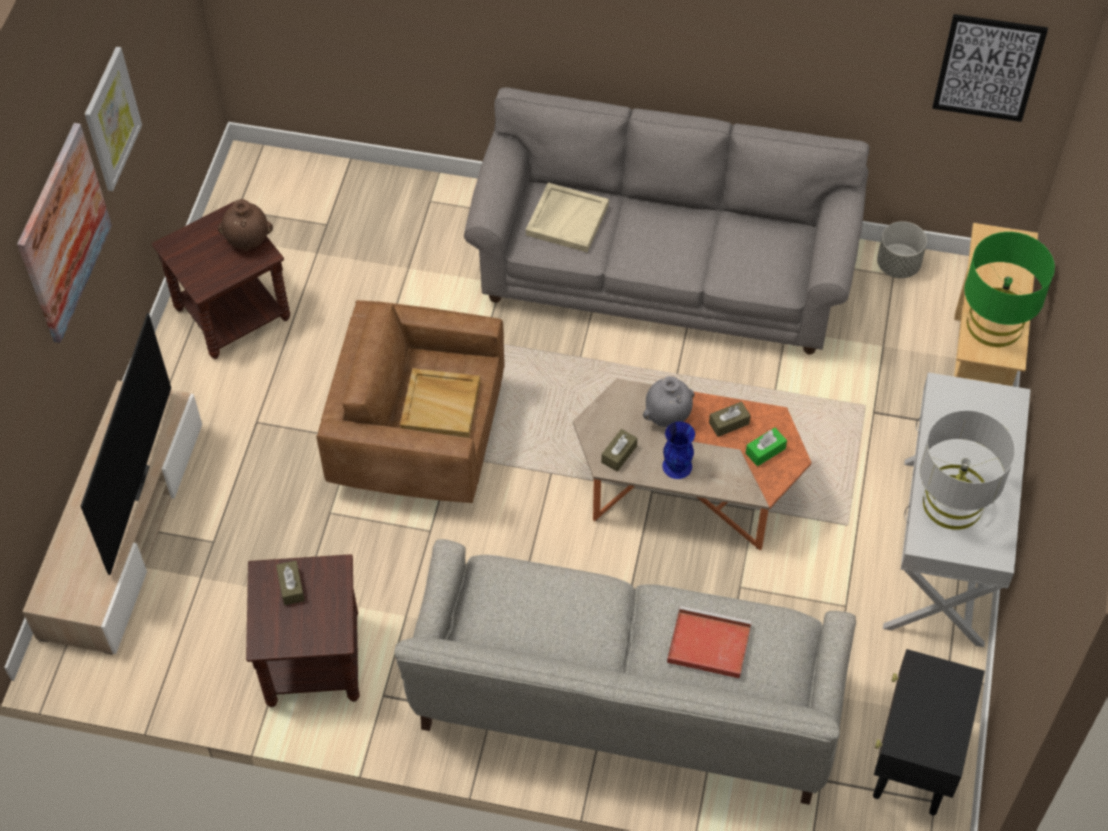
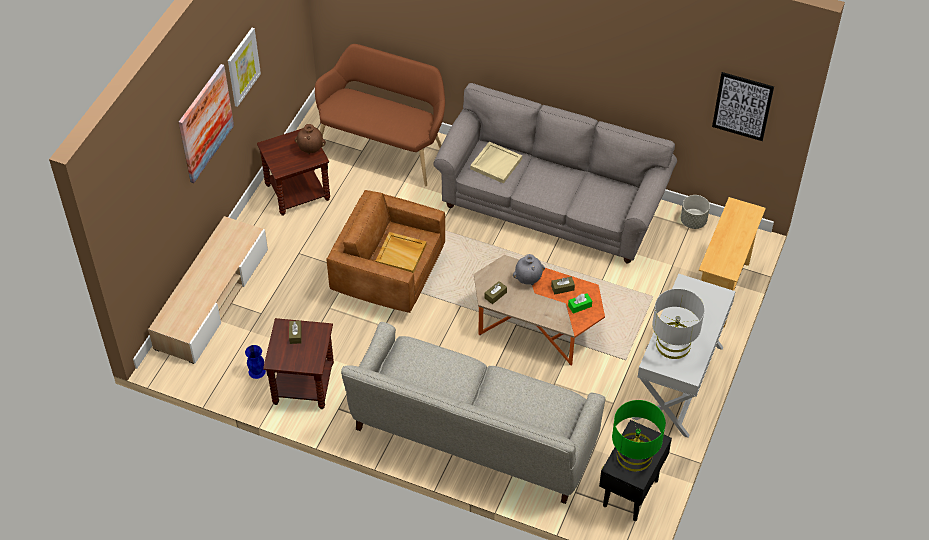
camera: 10 degrees right, 5 degrees down
(130, 481) = (220, 270): television -> none
(362, 213) = (384, 147): none -> brown bench
(677, 466) = (527, 306): blue vase -> blue vase (257, 371)
(707, 644) = (519, 401): red tray -> none
(995, 324) = (726, 254): green table lamp -> green table lamp (634, 456)

